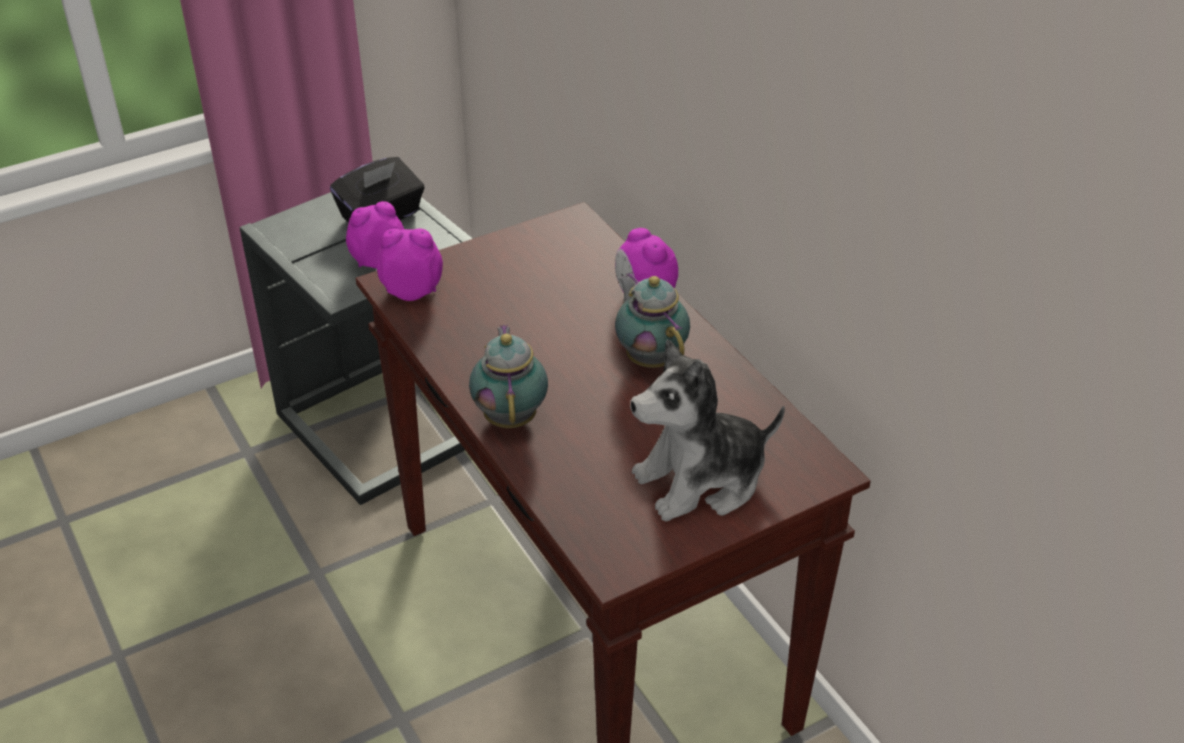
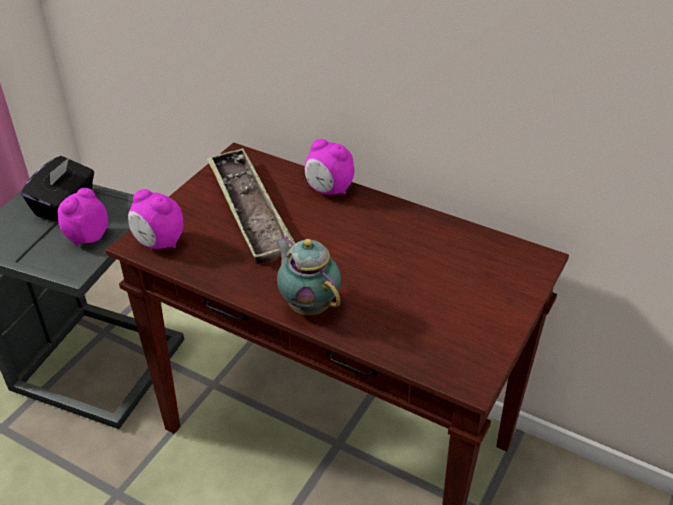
camera: 30 degrees left, 0 degrees up
(412, 291) = (159, 243): alarm clock -> alarm clock turned 120 degrees counterclockwise
(535, 288) = (249, 210): none -> tray
(650, 357) = (367, 228): teapot -> none
(701, 480) = (472, 296): plush toy -> none

